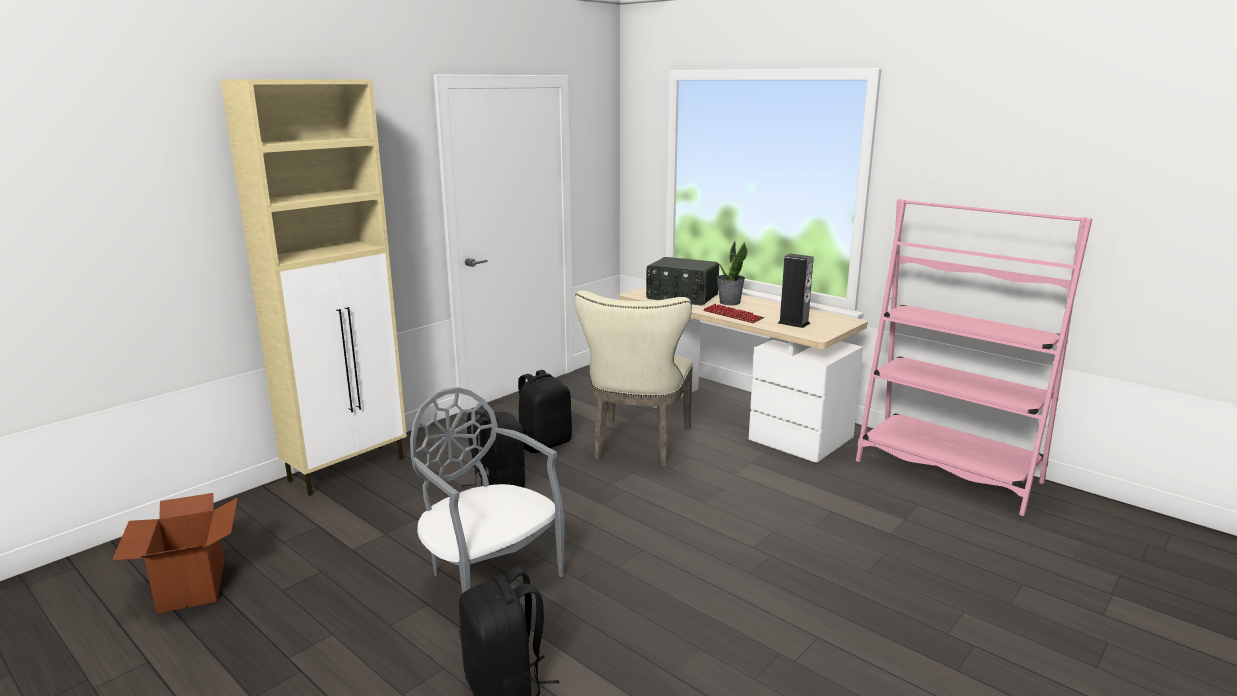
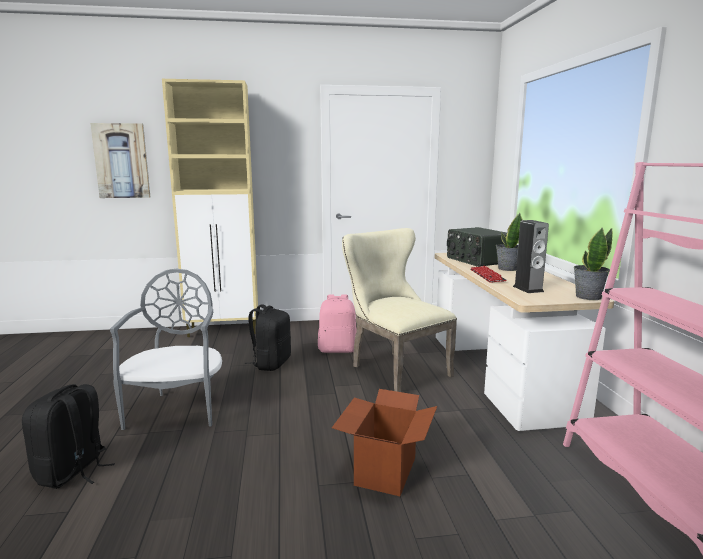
camera: 40 degrees right, 5 degrees down
(136, 221) = (121, 161): none -> picture
(190, 586) = (80, 358): cardboard box -> cardboard box (384, 471)
(544, 444) = (338, 349): black backpack -> pink backpack
(638, 445) = (394, 369): beige chair -> beige chair turned 90 degrees clockwise
(846, 321) = (588, 297): none -> potted plant

